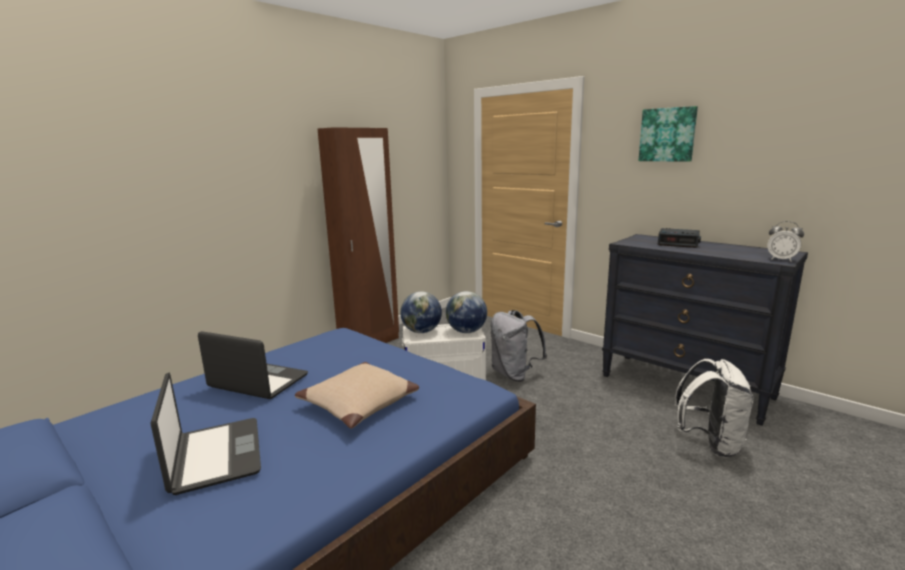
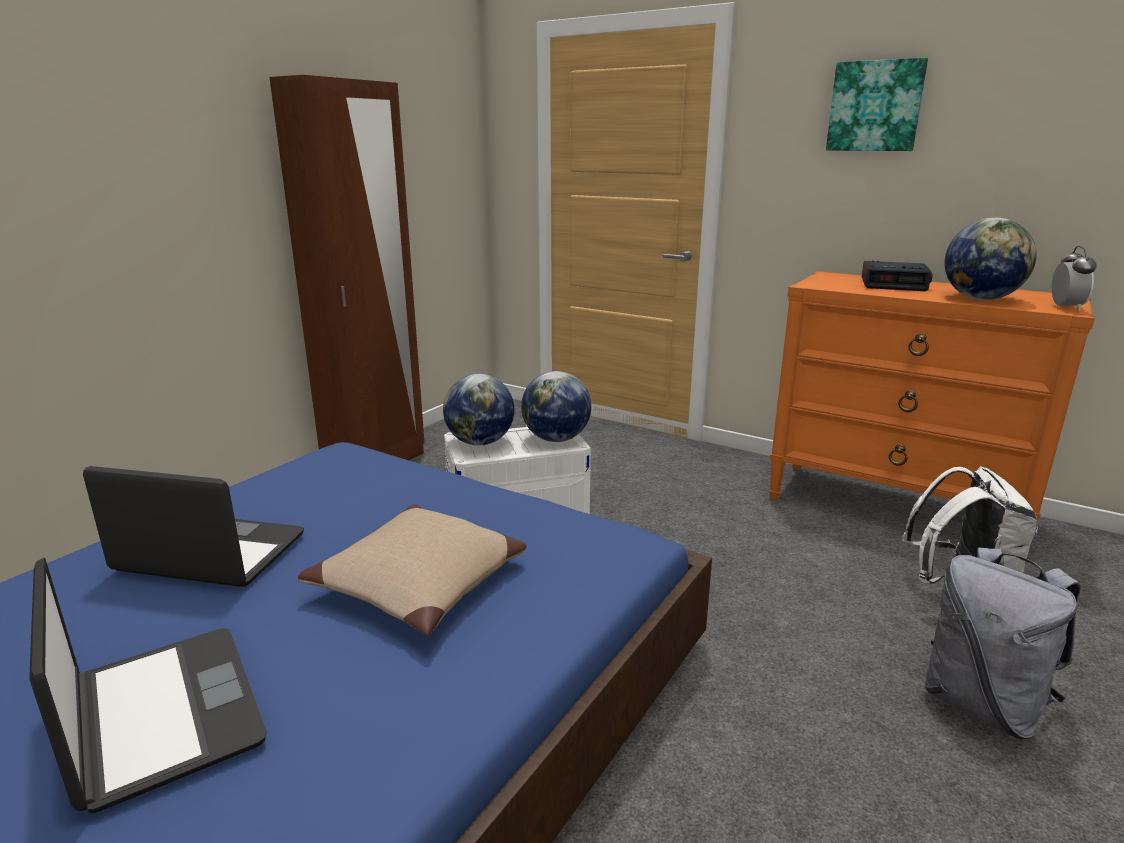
camera: 10 degrees left, 5 degrees up
(514, 374) = (632, 505): grey backpack -> grey backpack (983, 705)
(686, 386) = (895, 508): black dresser -> orange dresser
(728, 253) = (981, 299): none -> globe
(781, 259) = (1065, 307): alarm clock -> alarm clock turned 105 degrees counterclockwise

